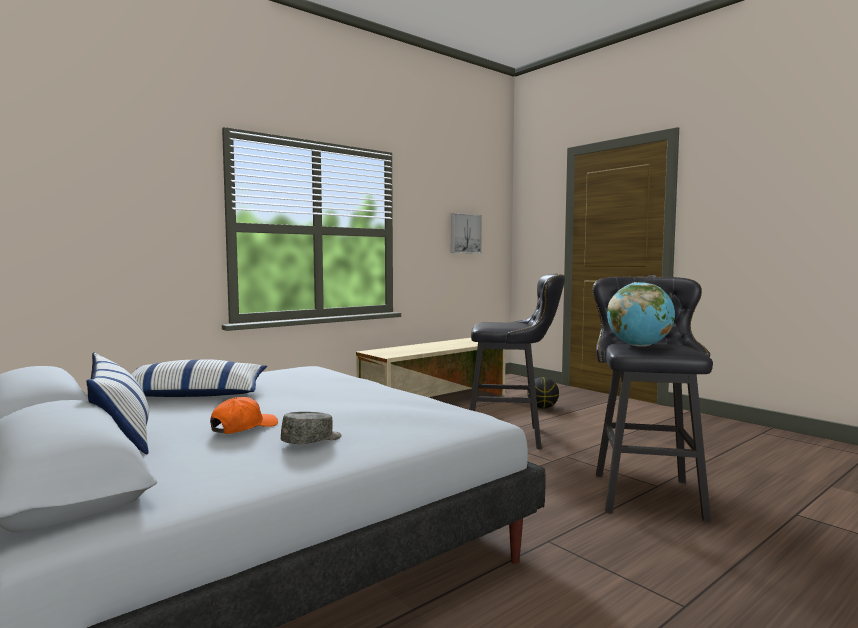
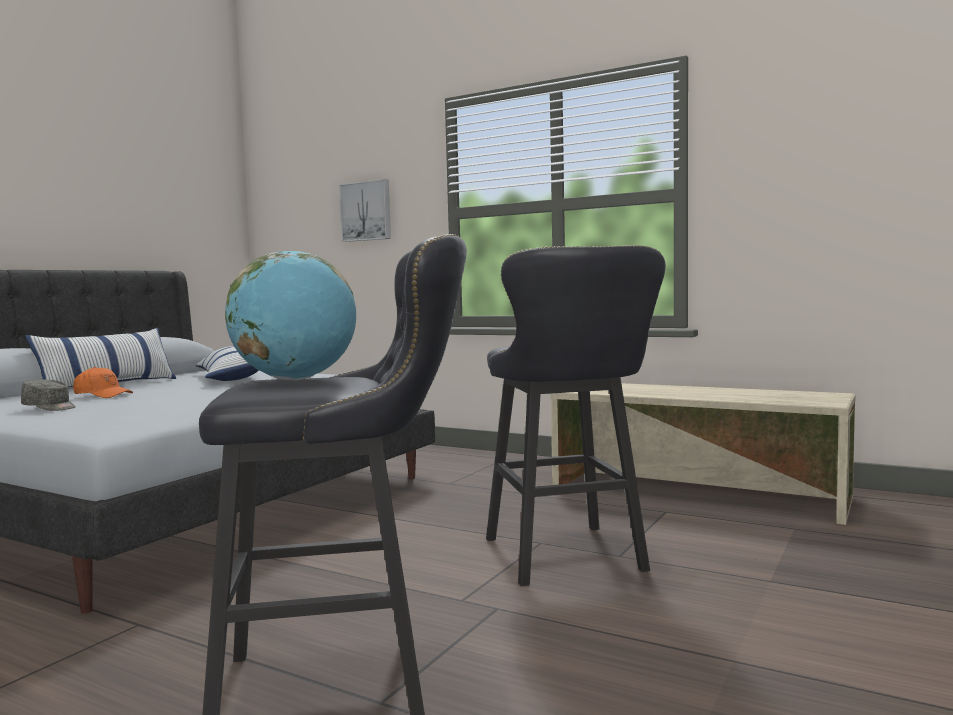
camera: 70 degrees right, 0 degrees up
(464, 233) = (880, 172): picture -> picture (366, 211)
(542, 407) = (807, 562): basketball -> none

